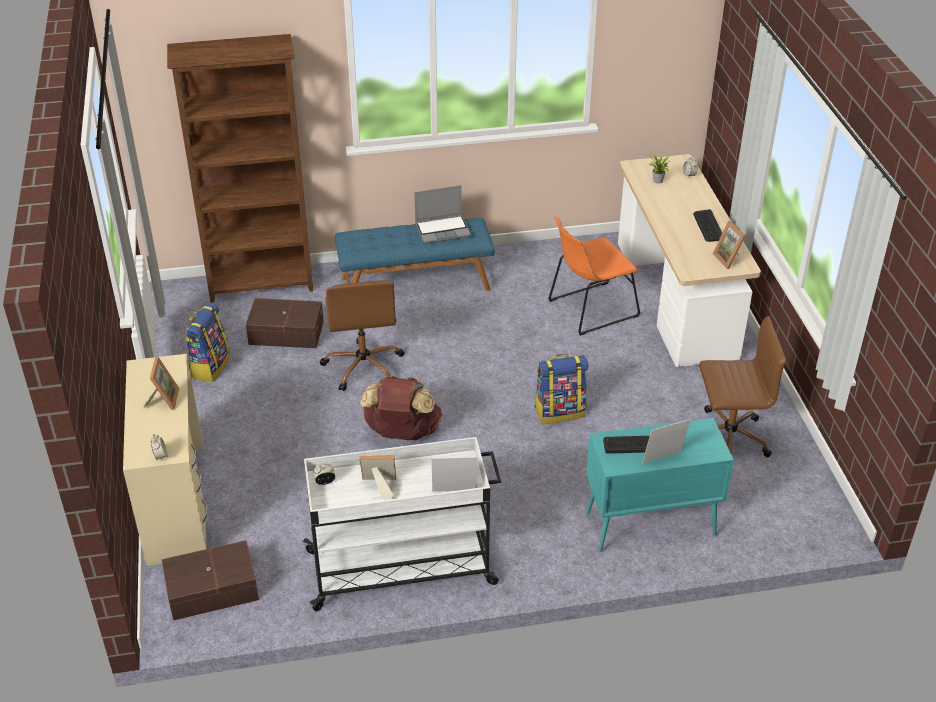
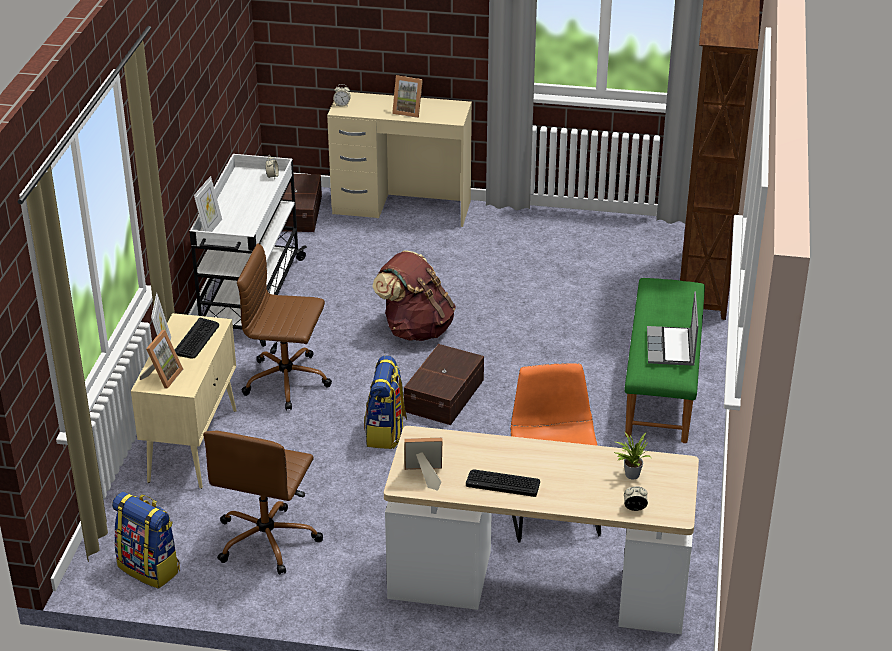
camera: 110 degrees right, 5 degrees down
(209, 366) = (576, 241): backpack -> backpack (150, 568)
(286, 332) = (610, 289): brown storage box -> brown storage box (446, 395)
(363, 366) = (530, 325): brown office chair -> brown office chair (288, 381)
(379, 487) = (246, 197): picture frame -> picture frame (162, 376)
(415, 283) = (662, 385): blue bench -> green bench
(649, 525) = (193, 444): turquoise cabinet -> beige cabinet

